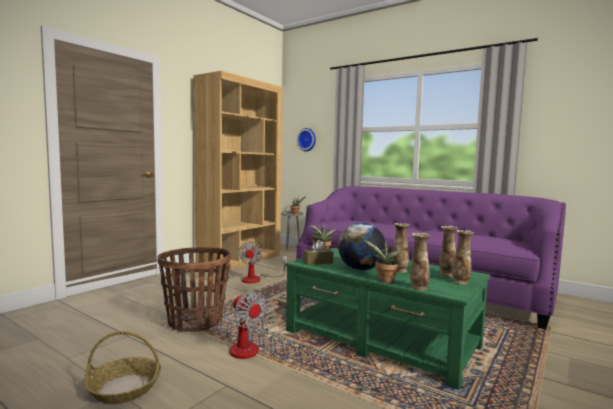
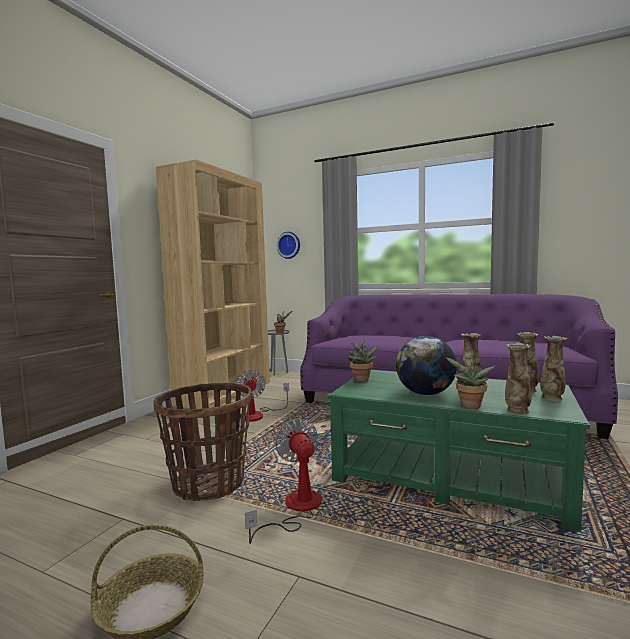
camera: 10 degrees left, 0 degrees up
(248, 346) = (295, 509): fan -> fan turned 150 degrees counterclockwise
(317, 262) = (366, 389): brown tissue box -> none

